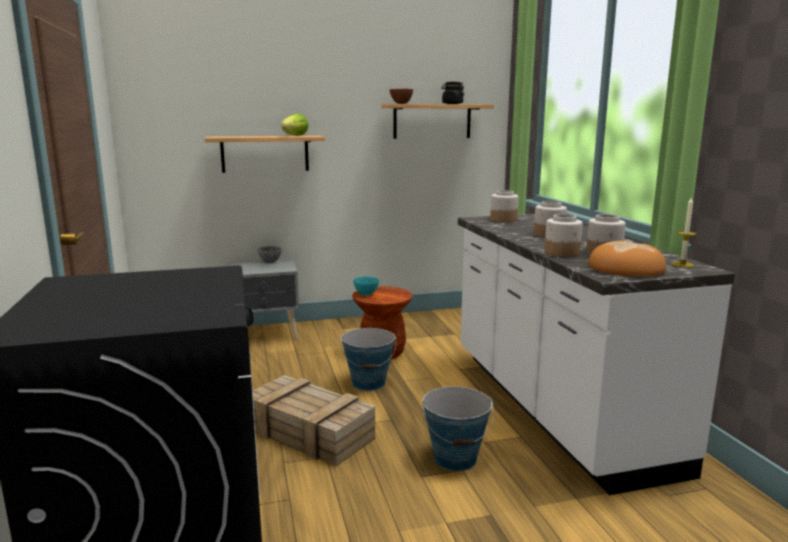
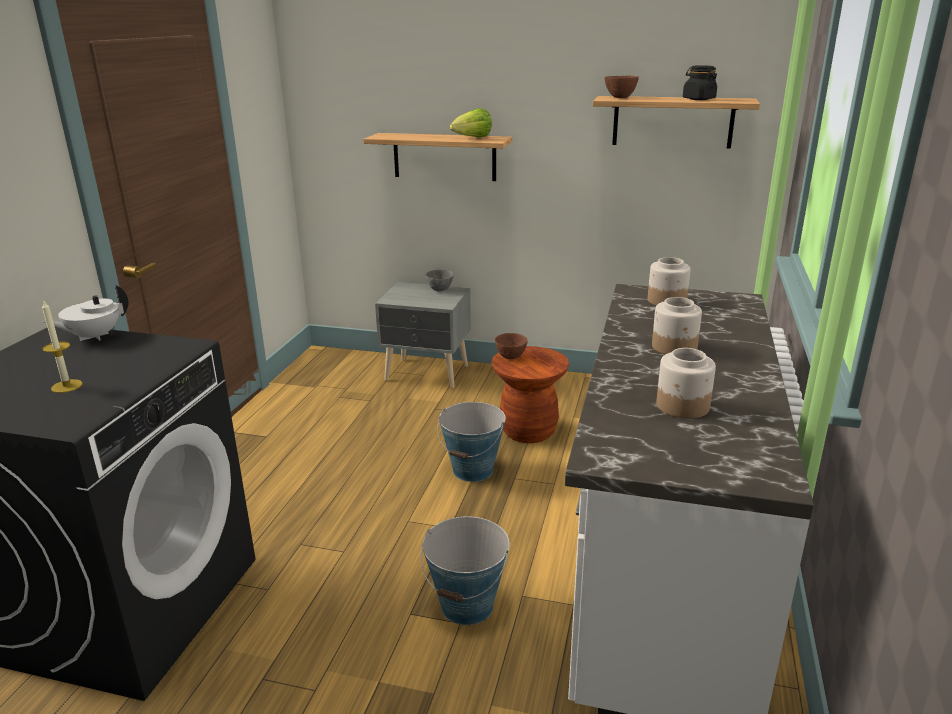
camera: 30 degrees right, 10 degrees up
(112, 277) = (94, 336): none -> white teapot
(310, 432) = (356, 516): crate -> none
(366, 294) = (511, 357): turquoise bowl -> brown bowl
(562, 253) = (622, 392): jar -> none
(626, 268) = (654, 448): bread -> none
(682, 264) = (758, 462): candle -> candle (67, 386)

